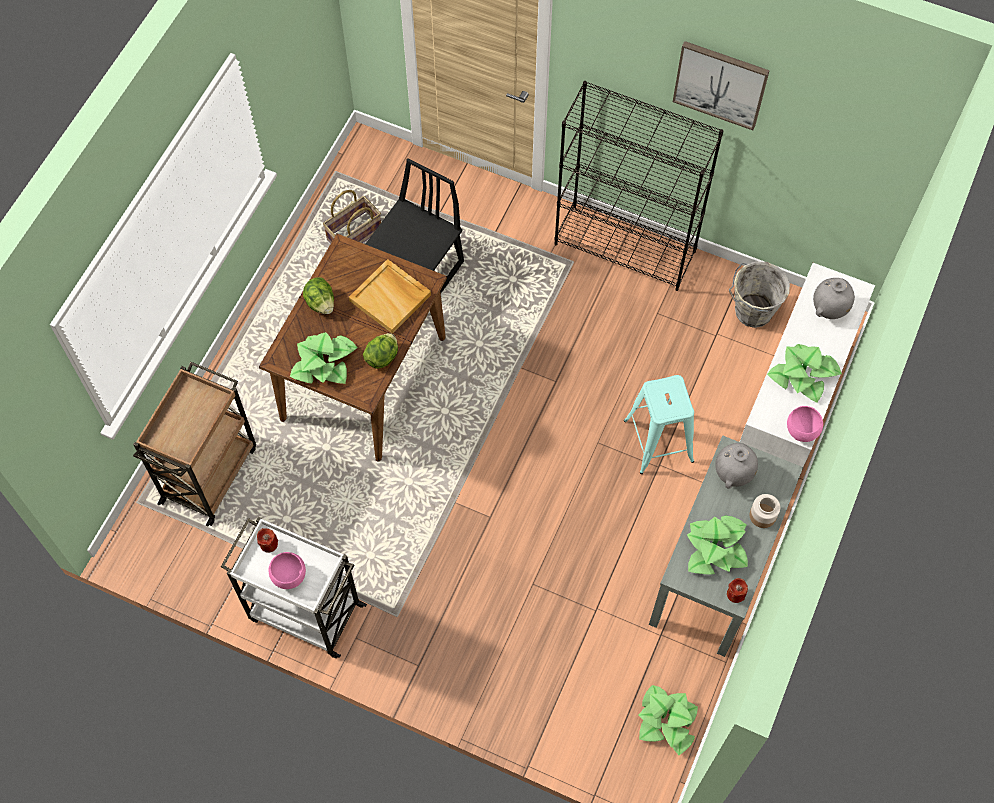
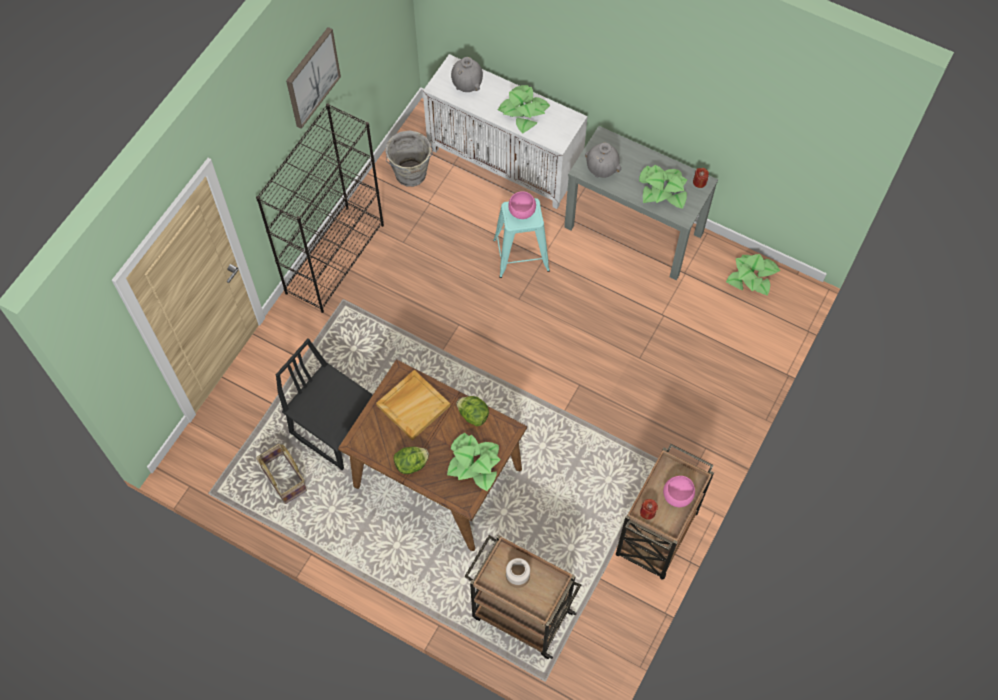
camera: 85 degrees left, 0 degrees up
(304, 611) = (656, 535): white cart -> brown cart
(762, 515) = (637, 156): jar -> jar (517, 576)
(801, 431) = (572, 120): pink bowl -> pink bowl (522, 212)

